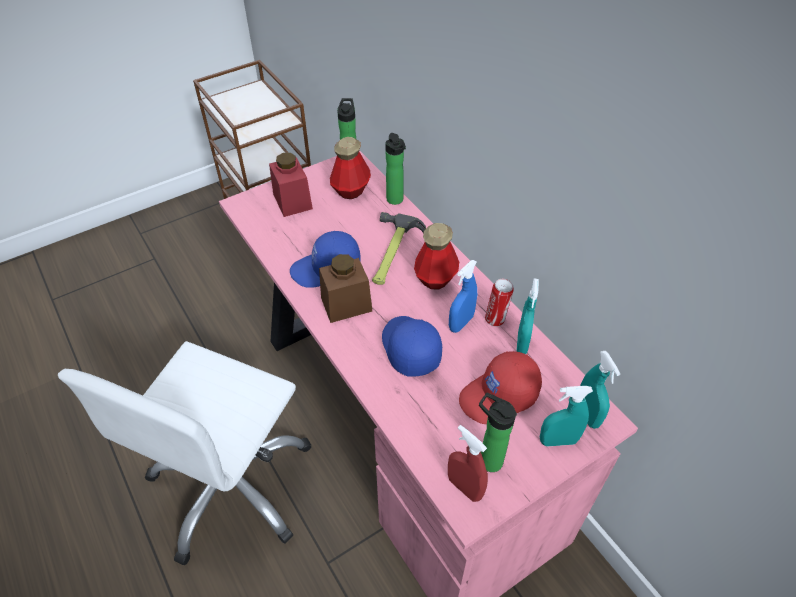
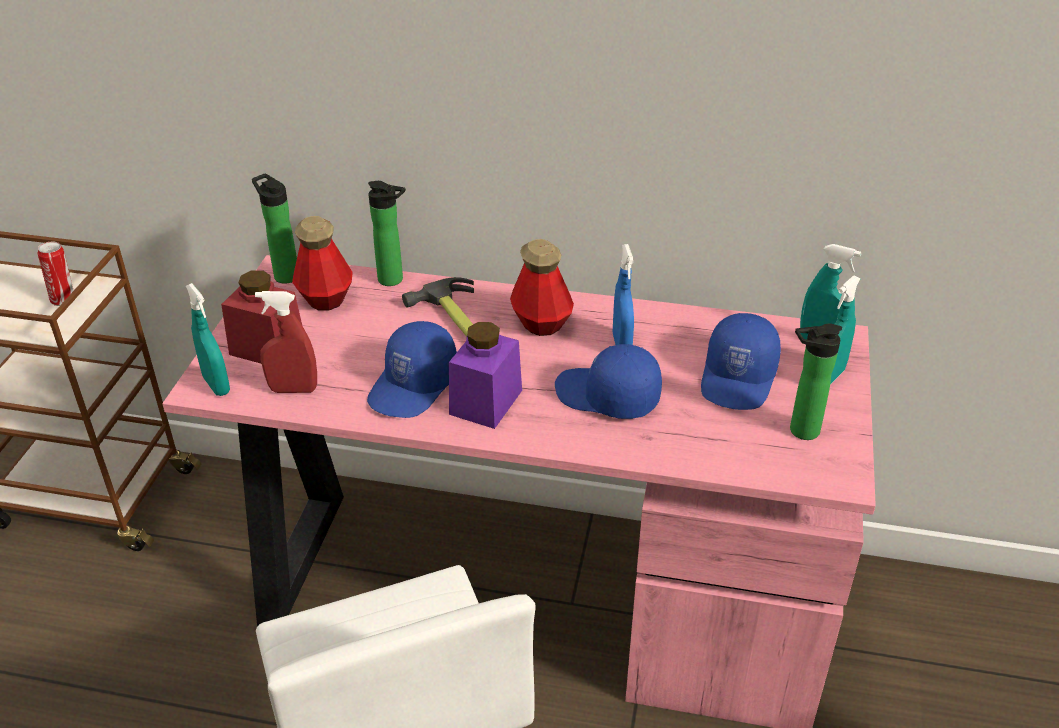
camera: 45 degrees left, 10 degrees down
(346, 304) = (486, 402): brown jar -> purple jar
(464, 487) = (814, 465): red spray bottle -> red spray bottle (293, 389)
(496, 319) = (647, 321): can -> can (64, 299)
(499, 396) = (739, 378): red cap -> blue cap
(522, 343) = (696, 325): turquoise spray bottle -> turquoise spray bottle (216, 385)

